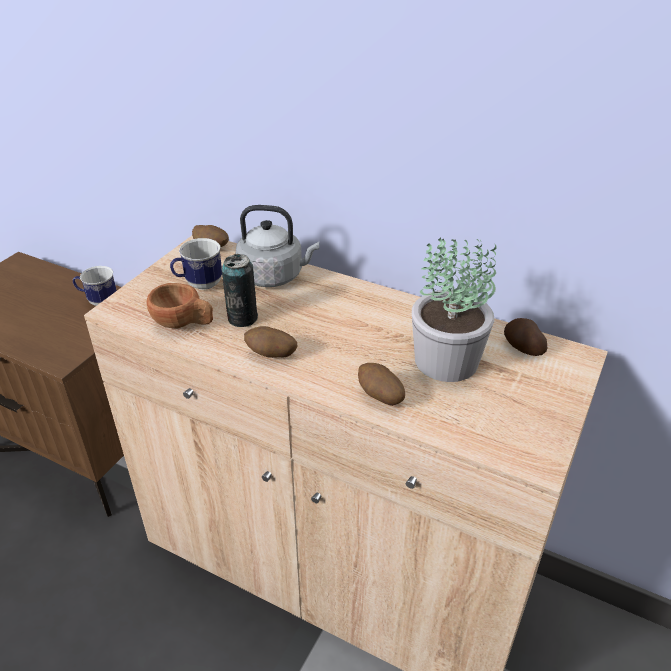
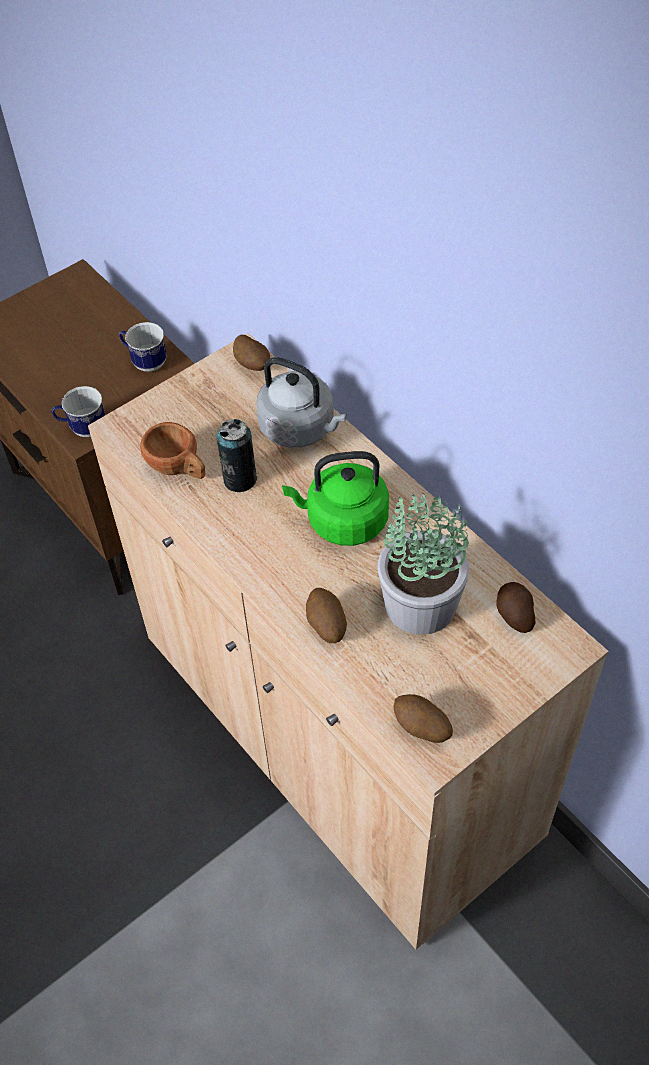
camera: 25 degrees right, 15 degrees up
(199, 285) = (216, 418): mug -> mug (83, 429)
(271, 355) = (246, 538): potato -> potato (421, 728)
(346, 324) = (343, 521): none -> green kettle

